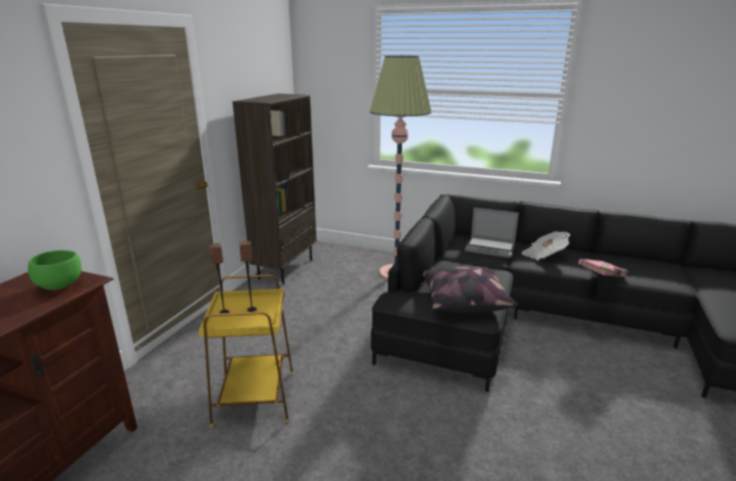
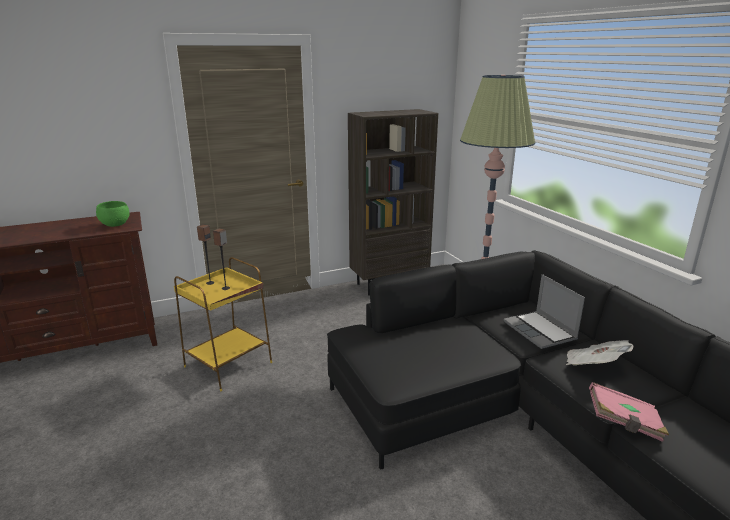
camera: 45 degrees right, 0 degrees up
(463, 300) = (404, 362): pillow -> none

